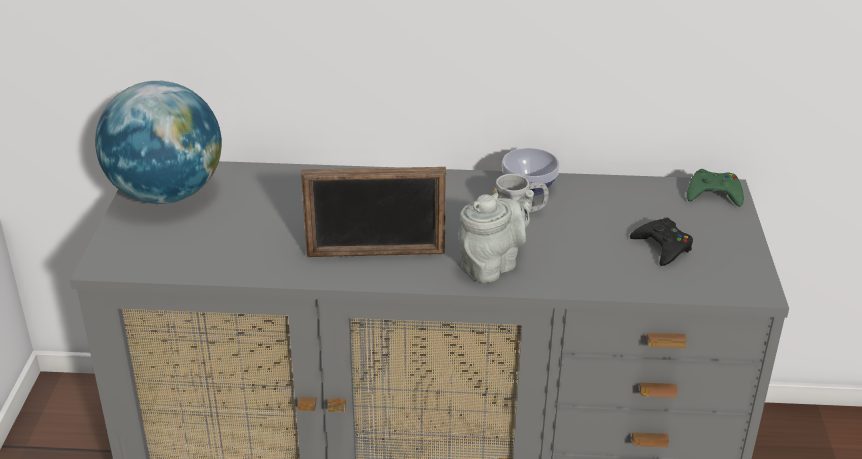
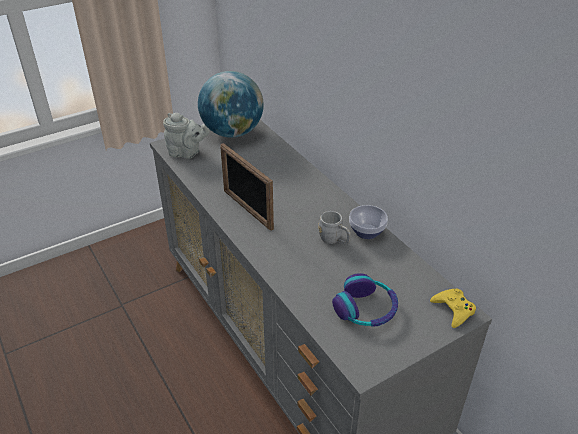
camera: 55 degrees right, 5 degrees up
(493, 265) = (278, 251): grey teapot -> grey teapot (186, 153)
(662, 247) = (366, 309): black game controller -> headphones
(714, 194) = (453, 310): green game controller -> yellow game controller

